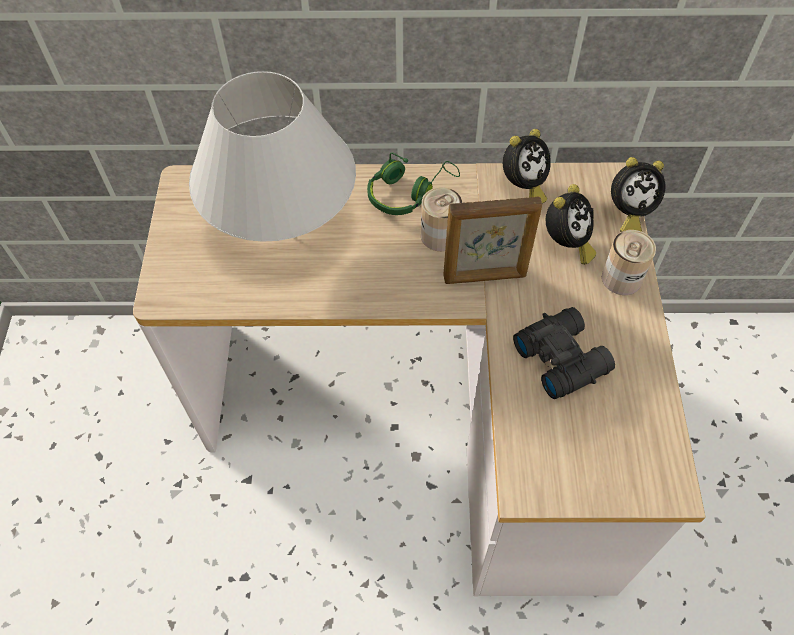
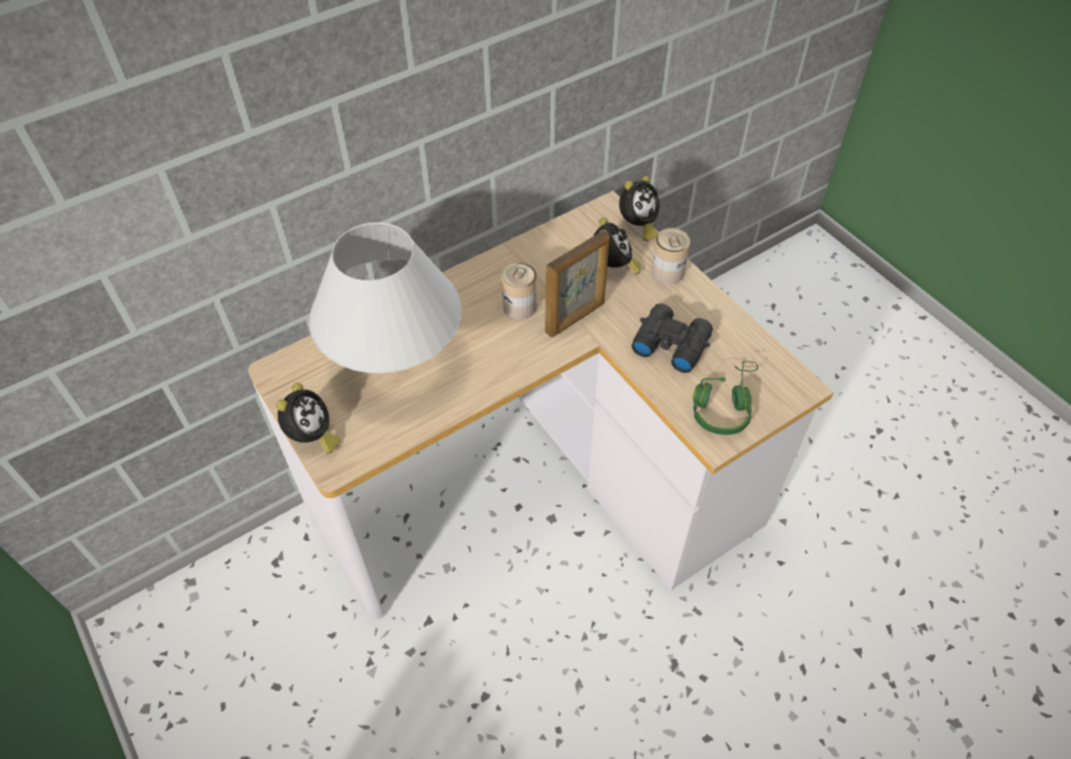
camera: 35 degrees left, 5 degrees down
(408, 192) = (470, 287): green headphones -> green headphones (724, 405)
(523, 187) = (551, 243): alarm clock -> alarm clock (312, 437)

